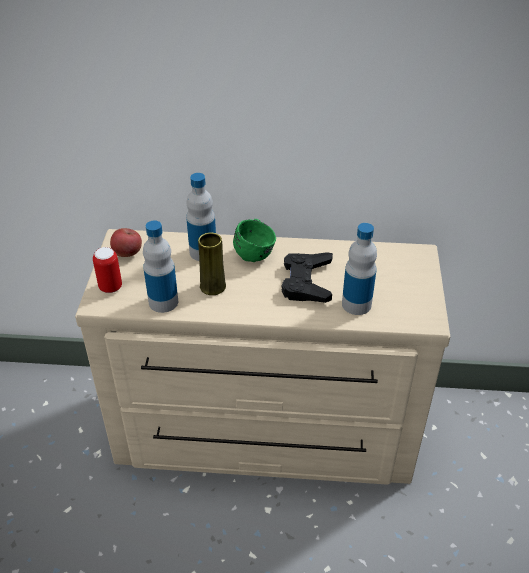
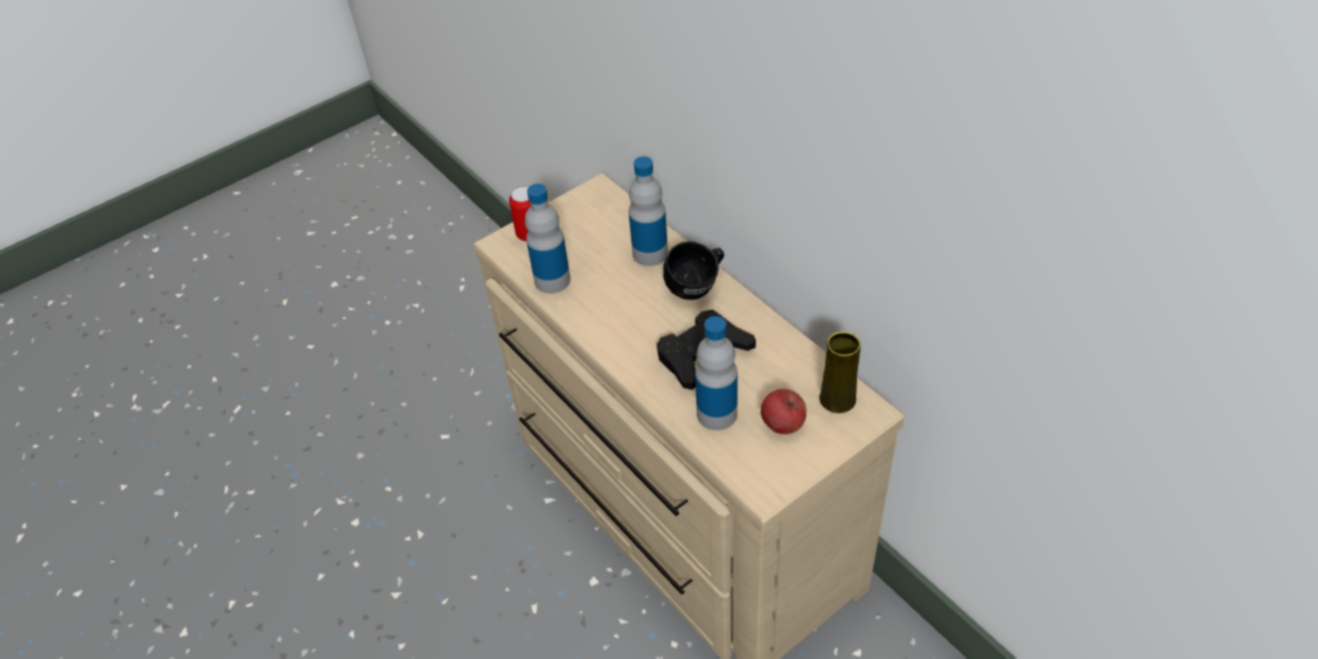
camera: 50 degrees right, 5 degrees up
(127, 253) = (584, 209): apple -> apple (782, 424)
(213, 286) = (612, 295): yellow vase -> yellow vase (837, 399)
(256, 252) = (698, 287): green mug -> black mug

